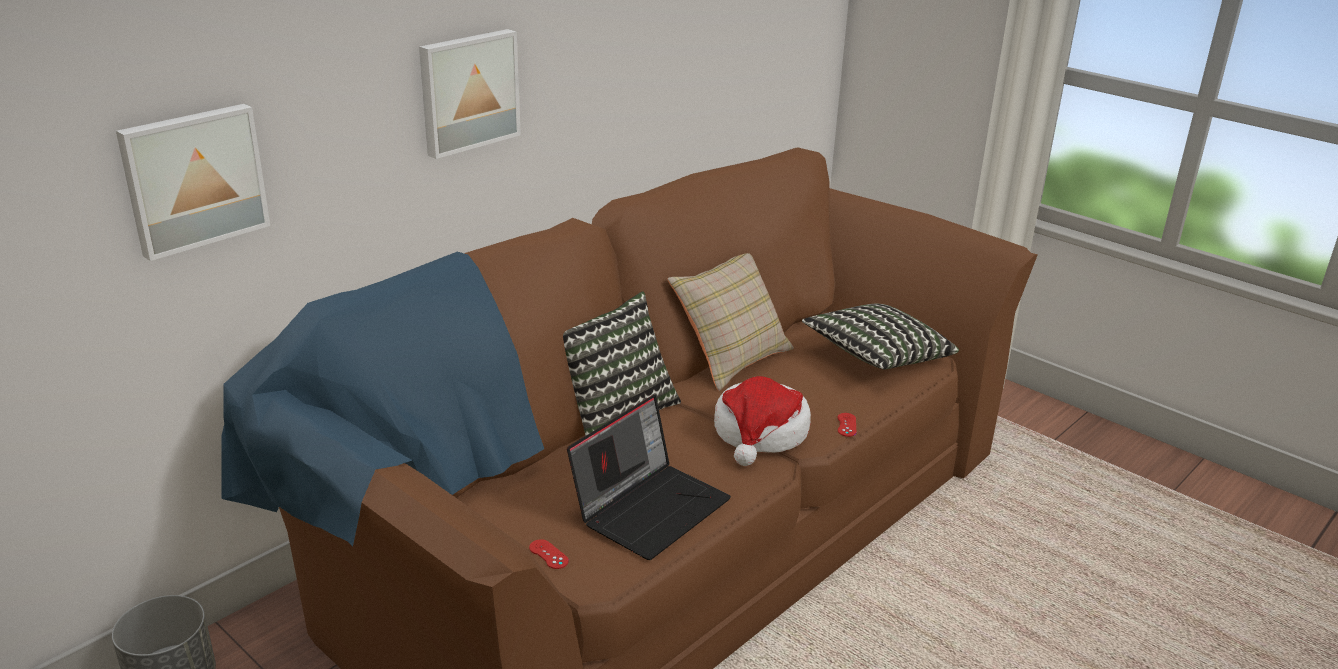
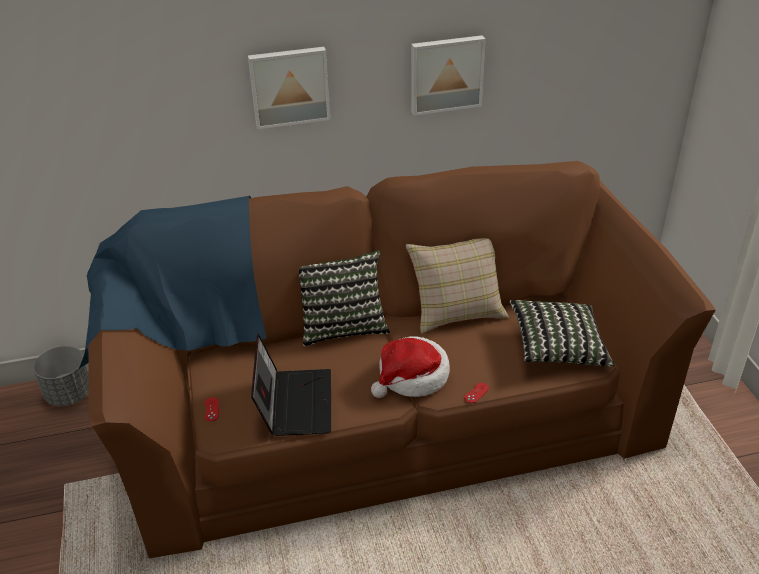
camera: 35 degrees right, 10 degrees up
(193, 179) = (85, 124): picture -> picture (446, 74)
(650, 507) = (294, 402): laptop -> laptop turned 75 degrees counterclockwise

